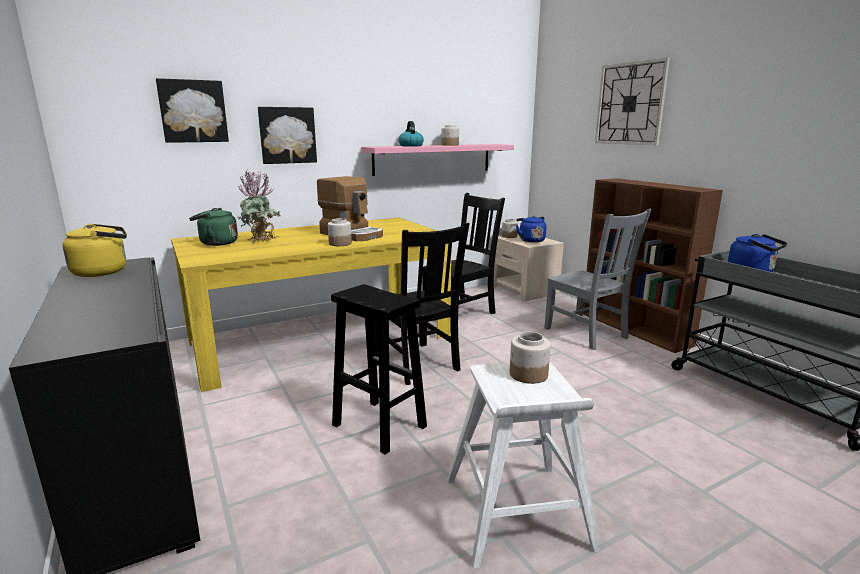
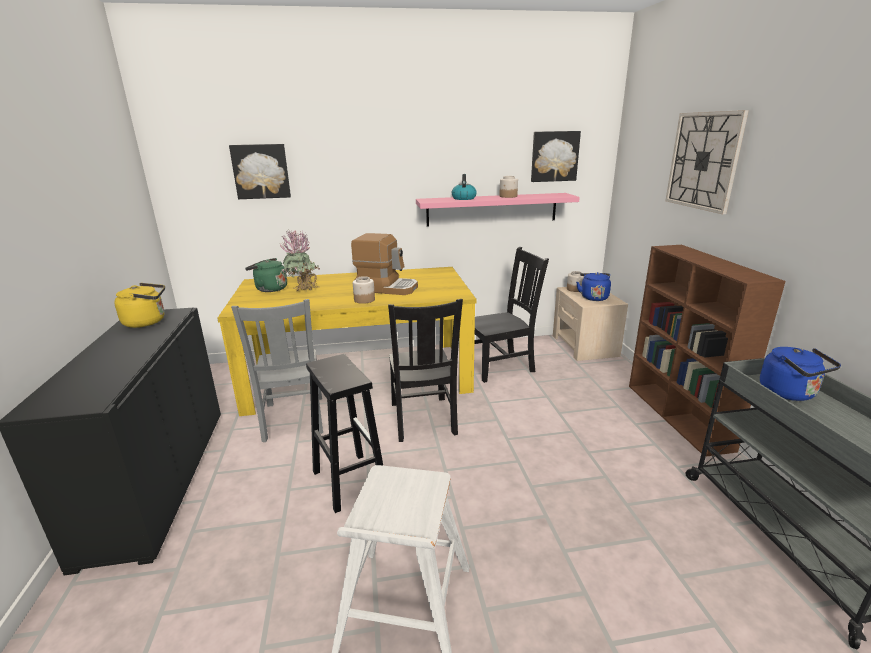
camera: 20 degrees right, 5 degrees up
(287, 135) = (344, 190): picture -> picture (554, 156)
(352, 234) = (387, 288): coffee machine -> coffee machine turned 45 degrees counterclockwise
(528, 375) = (414, 489): jar -> none
(587, 334) = (617, 413): grey chair -> grey chair (293, 420)

